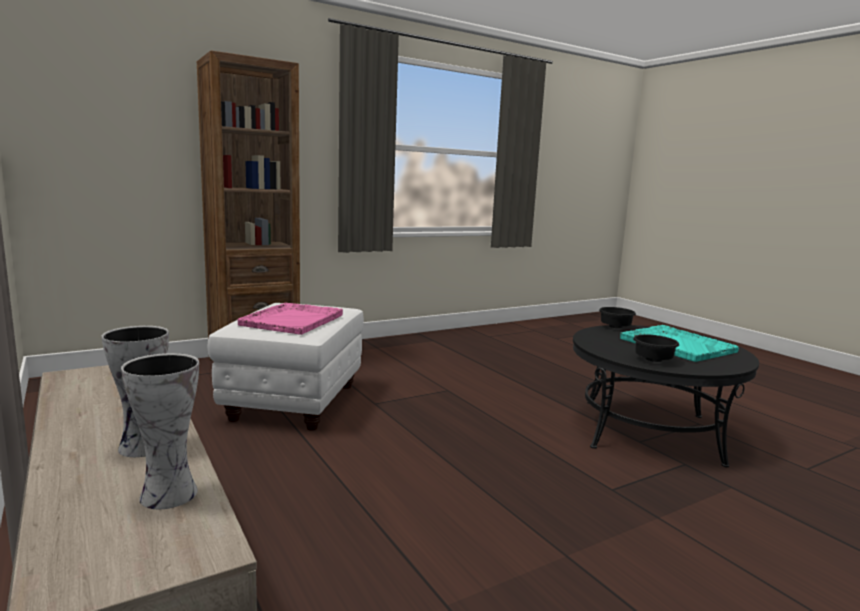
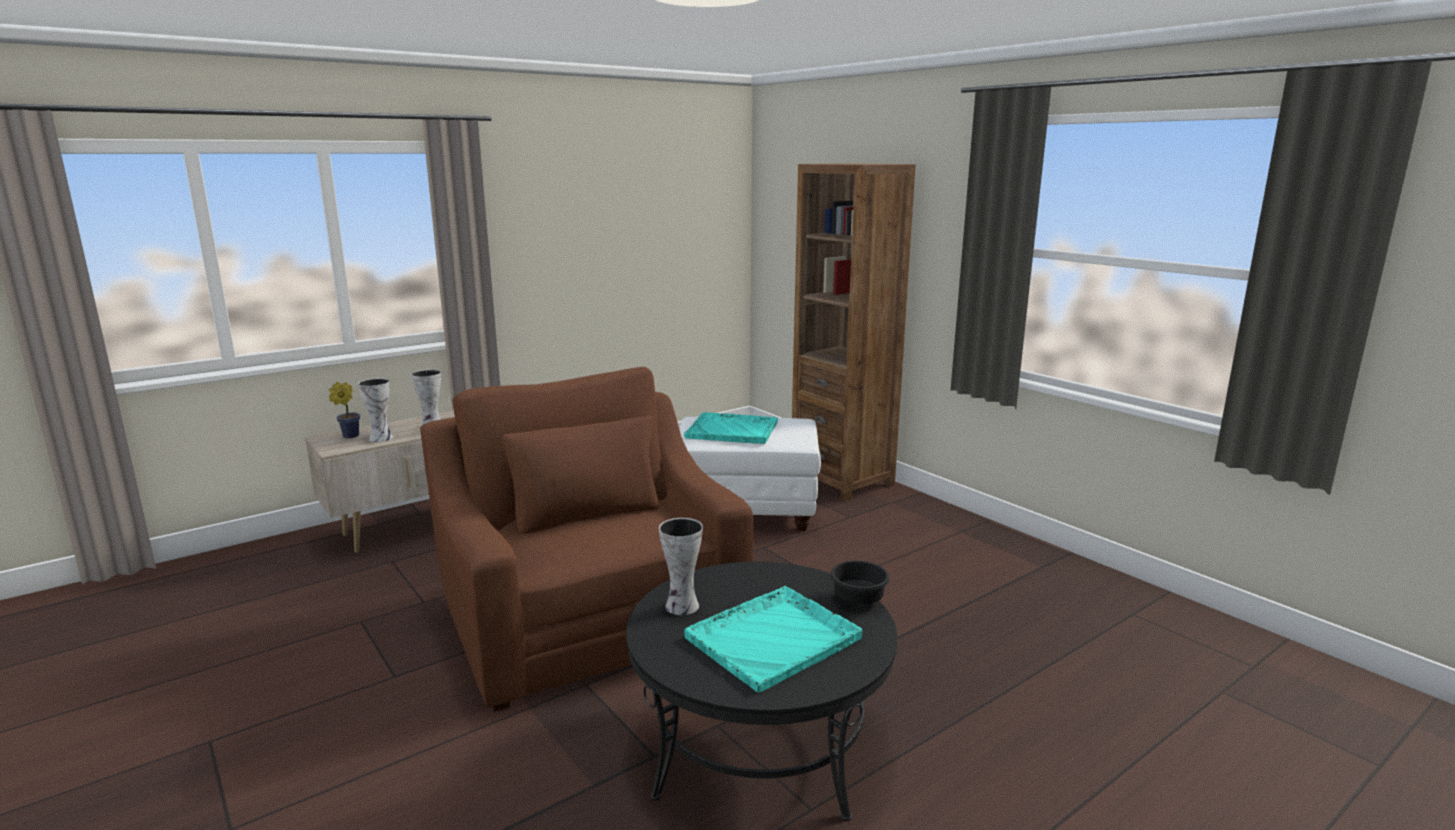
camera: 85 degrees right, 5 degrees up
(101, 543) = (348, 436): none -> potted plant
(293, 320) = (733, 430): pink tray -> turquoise tray
(500, 486) = (590, 618): none -> brown armchair
(654, 360) = (680, 606): black bowl -> vase

